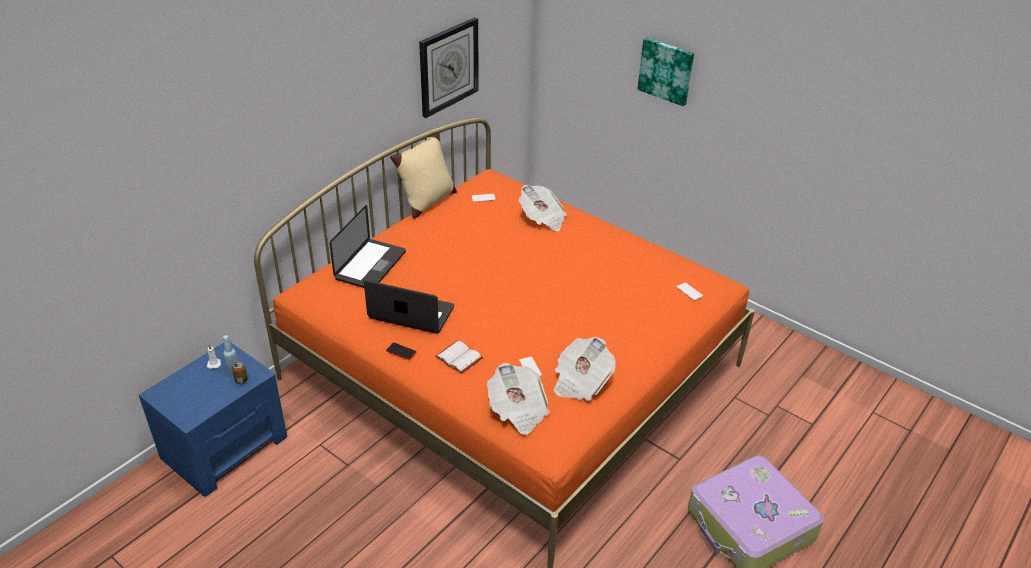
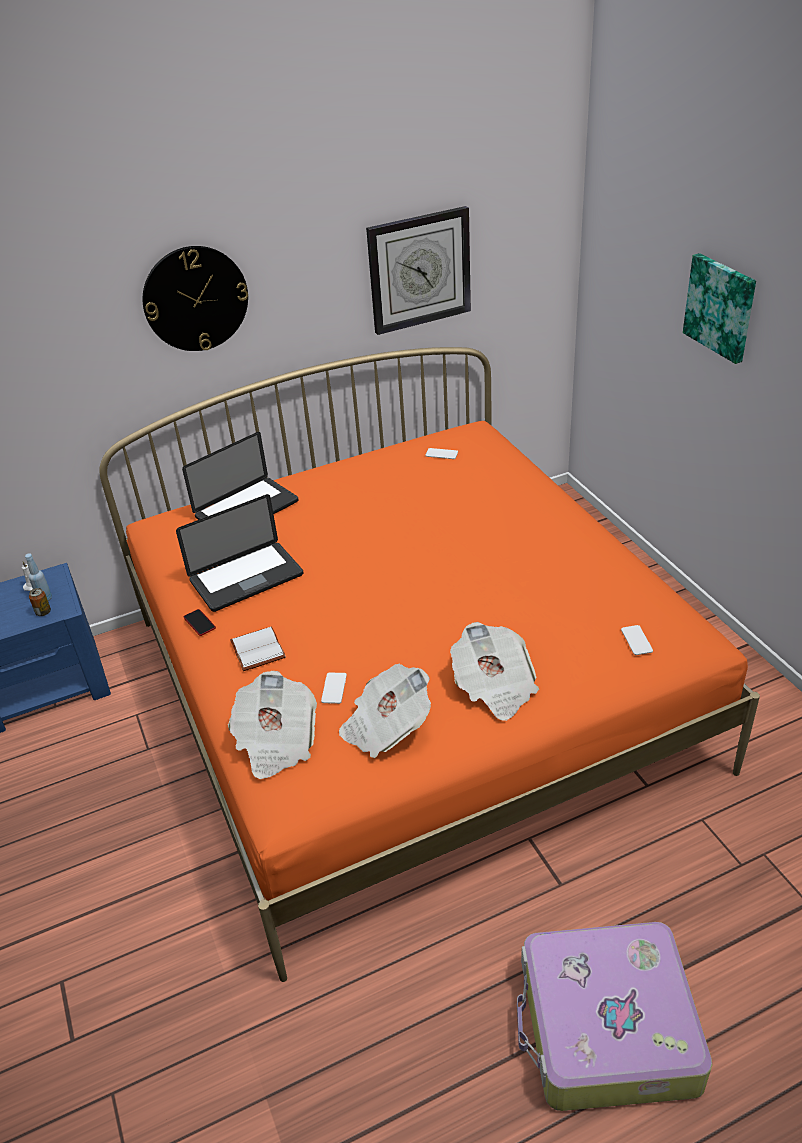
camera: 30 degrees right, 0 degrees up
(317, 111) = (195, 299): none -> wall clock
(411, 313) = (246, 578): laptop -> laptop turned 105 degrees clockwise
(426, 202) = (371, 447): beige pillow -> none
(542, 219) = (498, 494): newspaper -> newspaper (494, 687)

